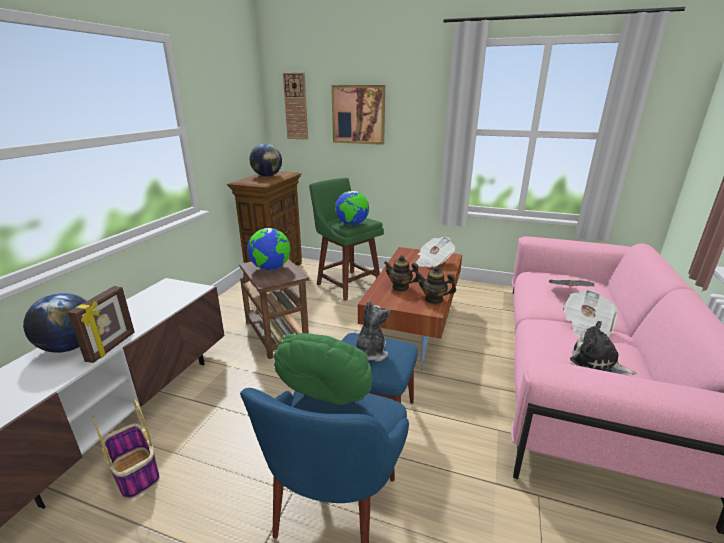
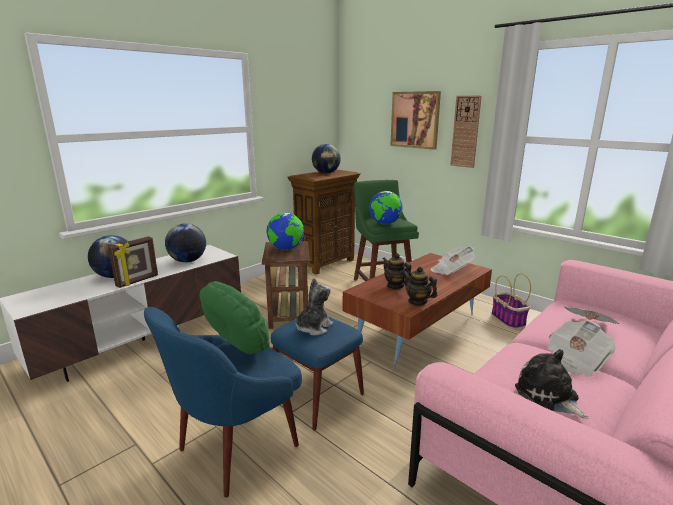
camera: 25 degrees right, 5 degrees down
(136, 473) = (128, 378): basket -> basket (508, 320)
(157, 305) = (188, 261): none -> globe
(296, 106) = (363, 112): wall clock -> wall clock (465, 132)

